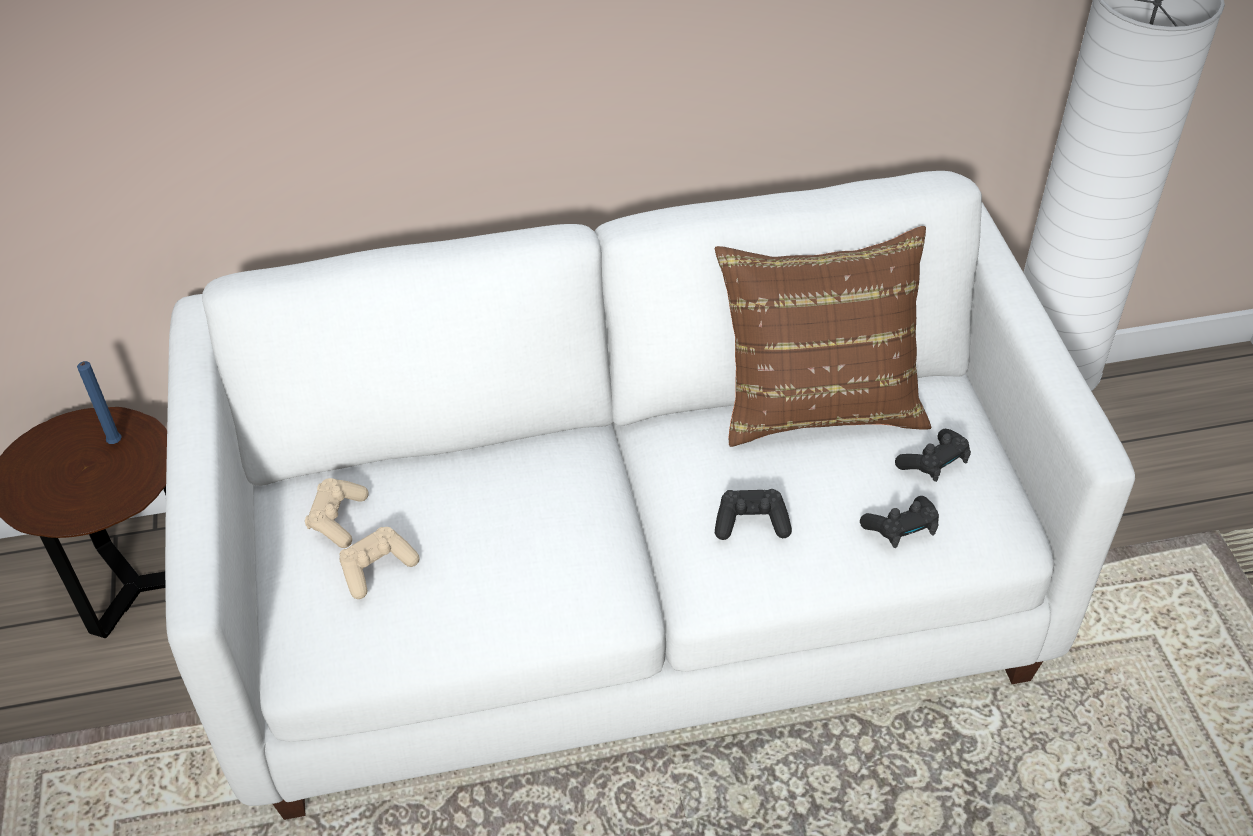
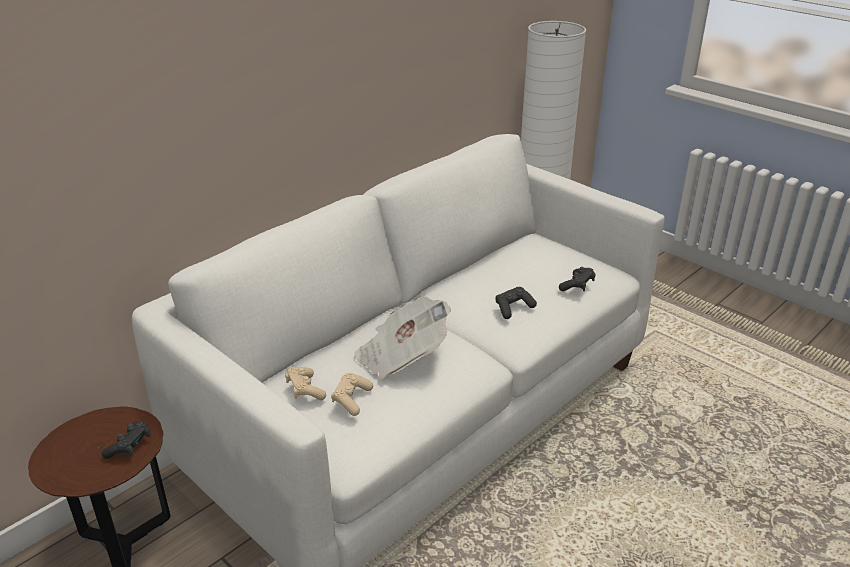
camera: 35 degrees left, 15 degrees down
(115, 444) = (109, 428): blue candle -> none
(504, 530) = (402, 356): none -> newspaper
(819, 399) = (490, 257): brown pillow -> none
(934, 463) = (564, 260): black game controller -> black game controller (130, 446)

